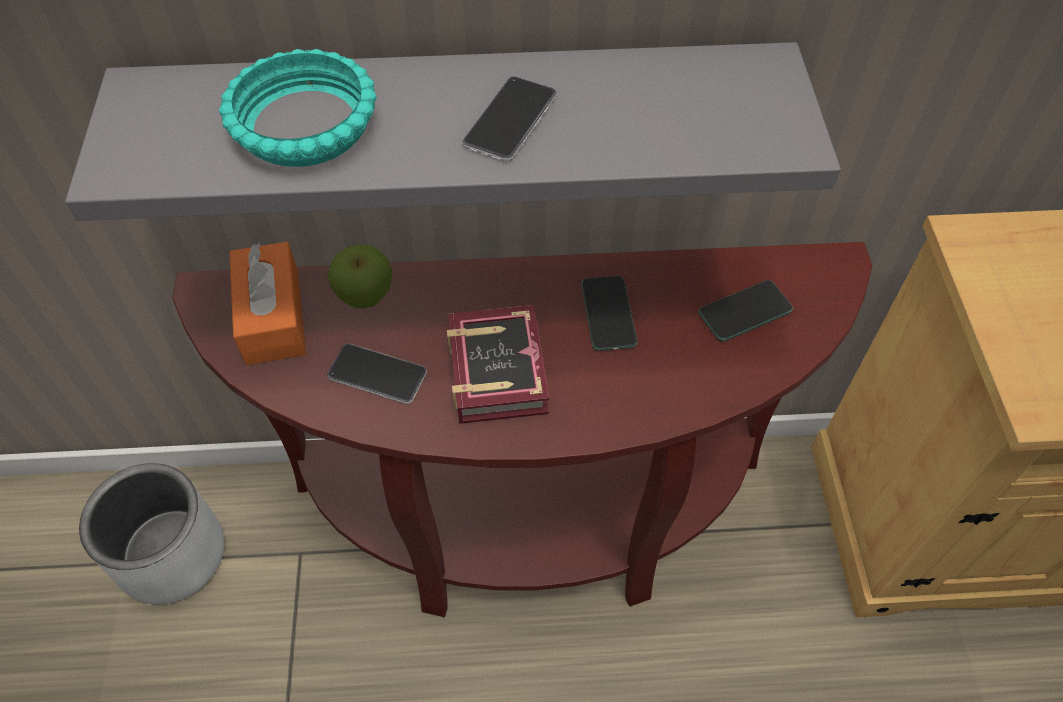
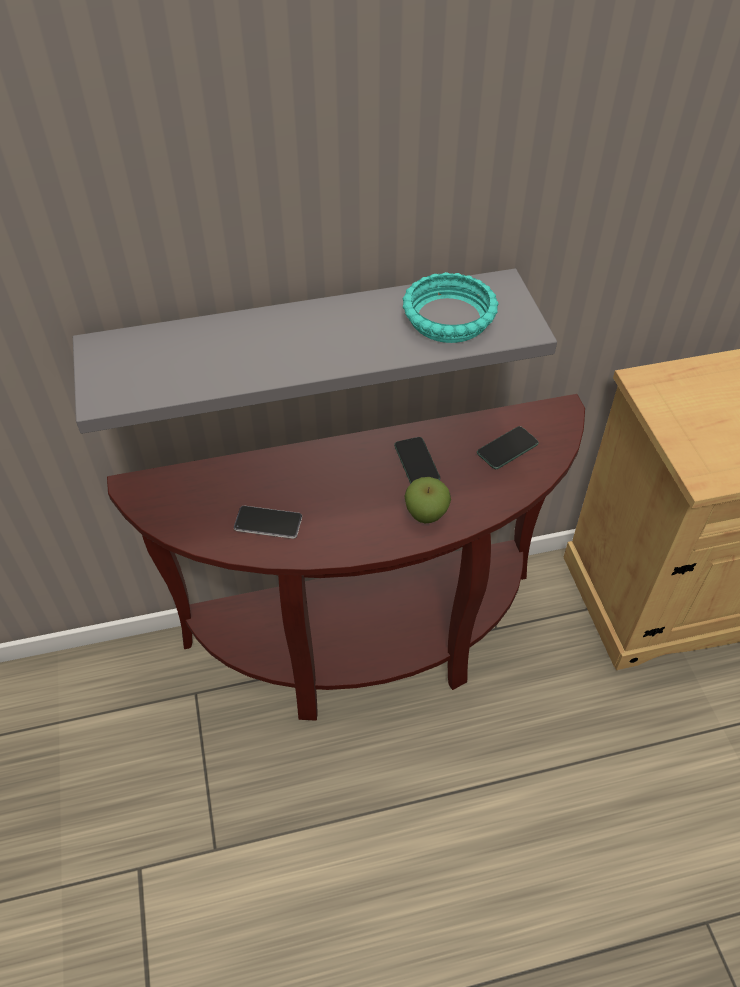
camera: 10 degrees left, 5 degrees down
(171, 554) = (93, 710): grey planter -> none
(273, 317) = (184, 496): orange tissue box -> none
(302, 124) = (216, 355): turquoise bowl -> turquoise bowl (448, 318)
(365, 296) = (247, 474): apple -> apple (426, 514)
(500, 366) = (351, 506): book -> none
(510, 120) = (349, 337): phone -> none

